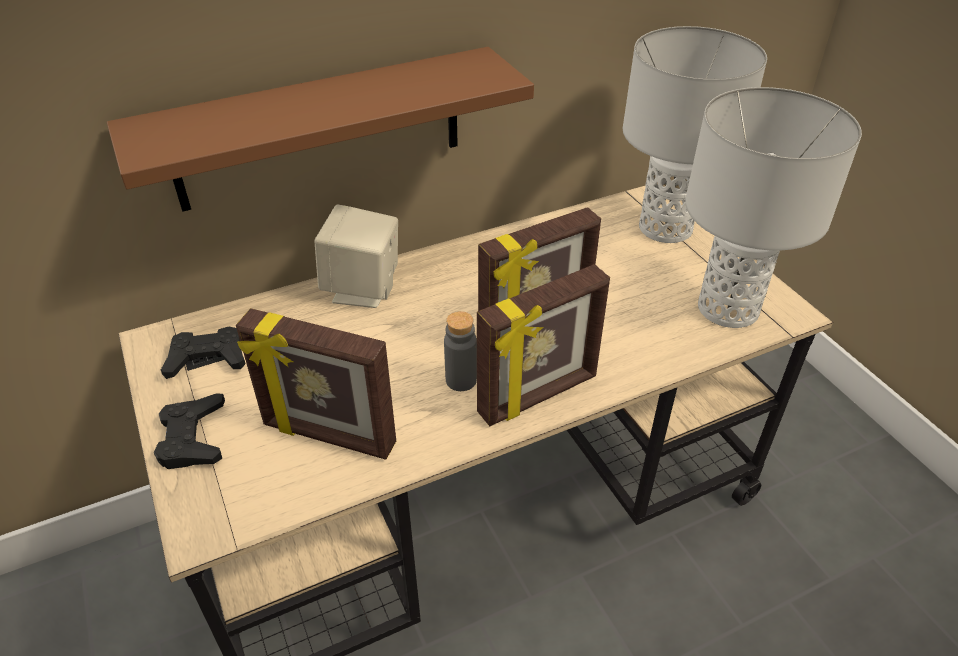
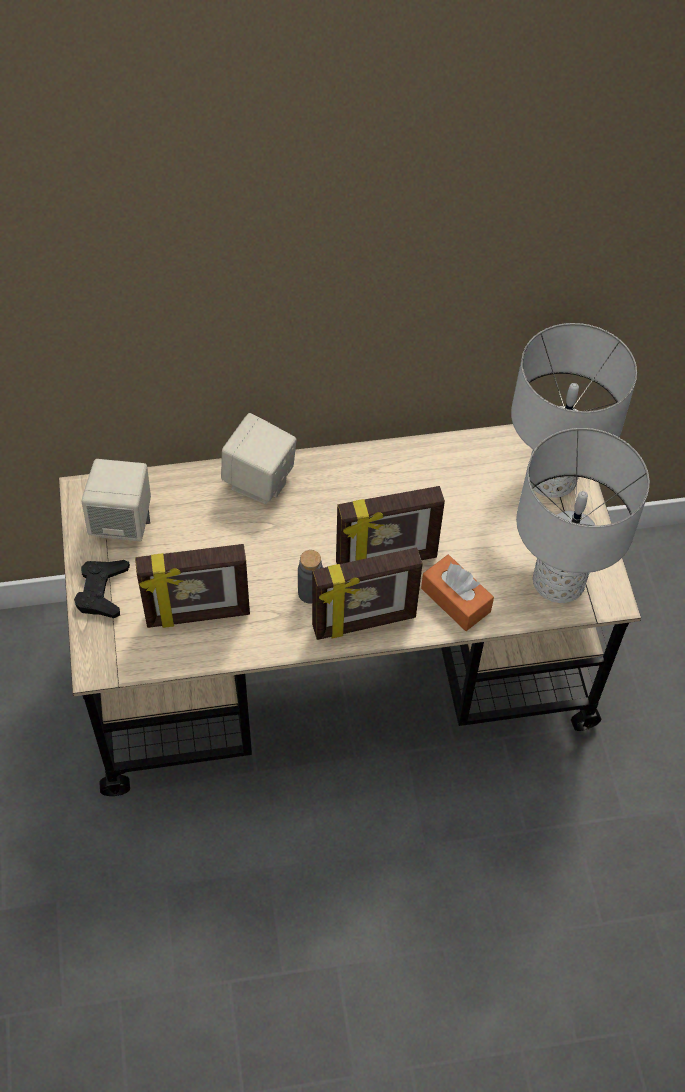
camera: 15 degrees right, 15 degrees up
(207, 358) = (122, 521): black game controller -> beige speaker
(320, 130) = (243, 362): brown shelf -> none
(328, 436) = (198, 616): picture frame -> picture frame turned 45 degrees counterclockwise
(630, 349) = (455, 600): none -> orange tissue box

